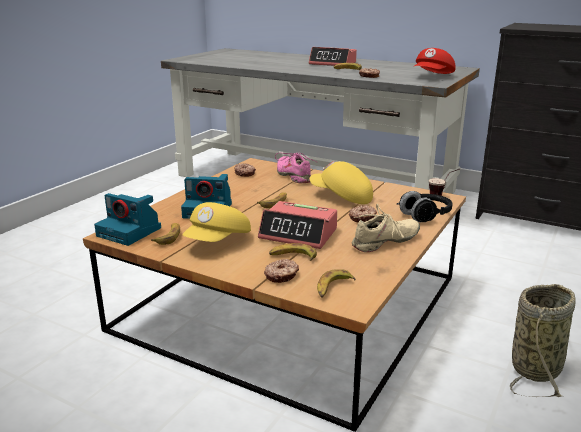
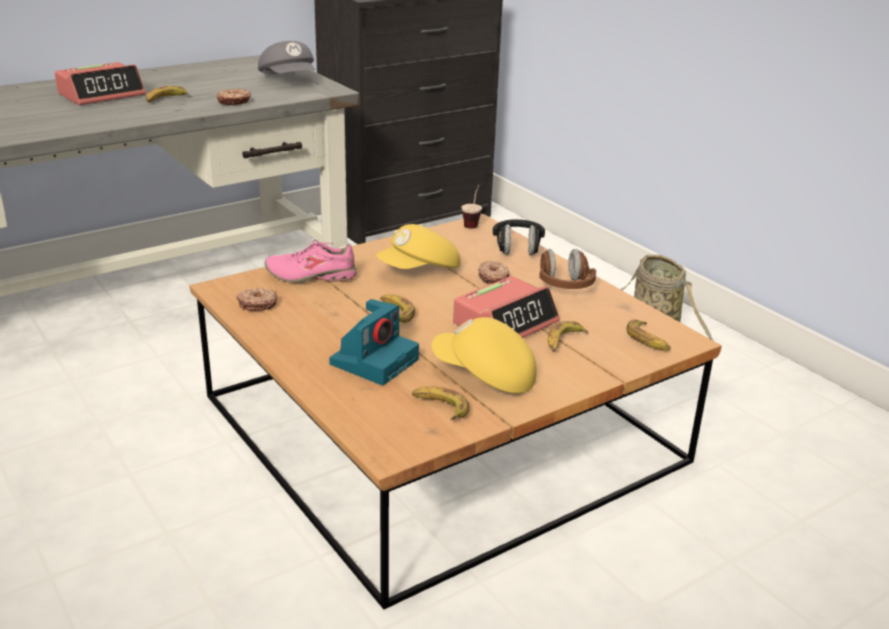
camera: 65 degrees left, 5 degrees up
(130, 232) = (396, 434): camera -> none
(218, 241) = (484, 375): yellow cap -> yellow cap turned 150 degrees clockwise
(282, 276) = (605, 359): donut -> none
(385, 242) = (564, 286): beige shoe -> brown headphones
(433, 76) = (289, 80): red cap -> grey cap

